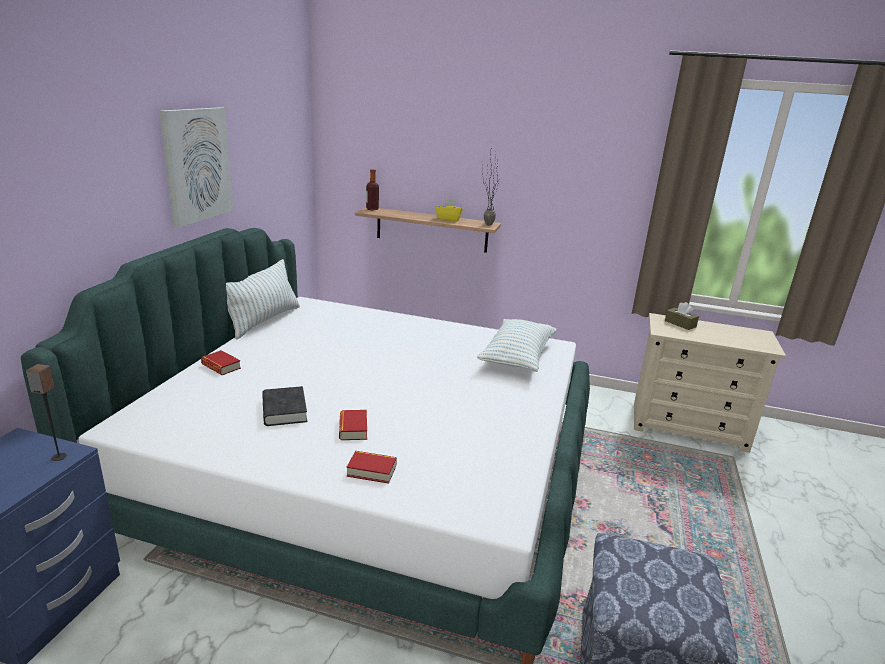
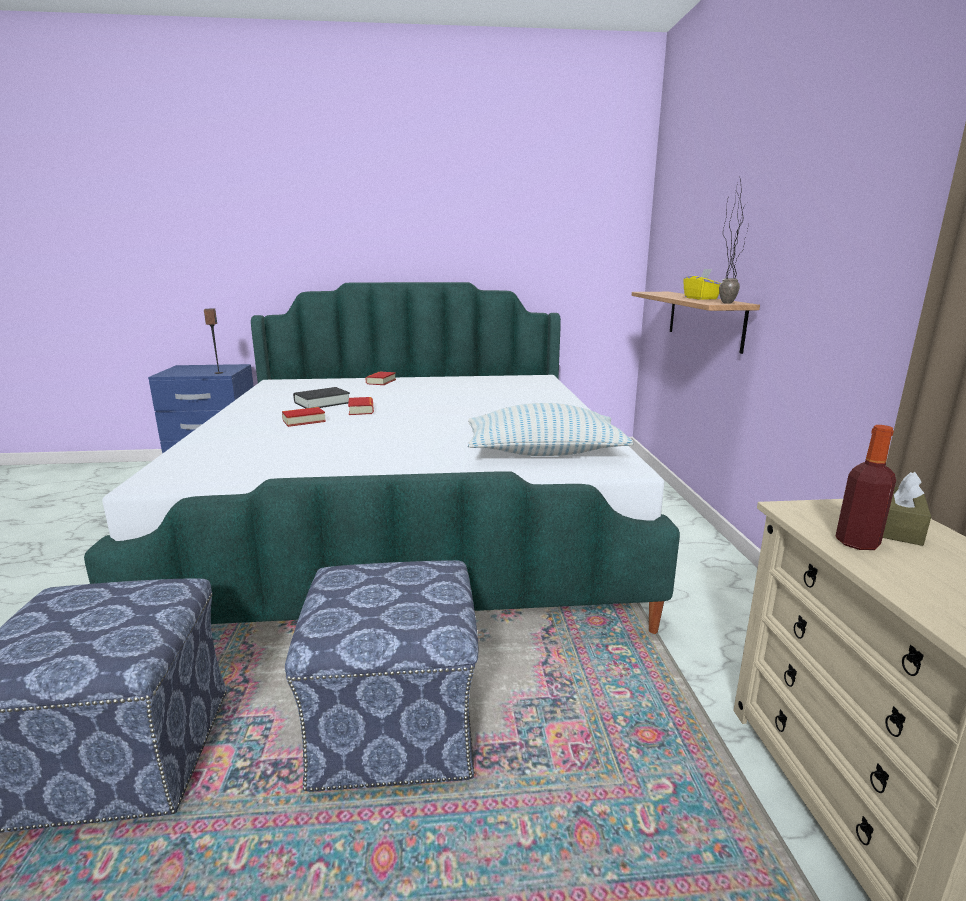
camera: 70 degrees right, 5 degrees down
(197, 165) = (446, 221): picture -> none
(264, 321) = (480, 376): pillow -> none
(372, 209) = (660, 292): bottle -> bottle (857, 543)
(372, 471) = (235, 434): book -> book (361, 410)
(627, 533) = (396, 724): none -> ottoman

